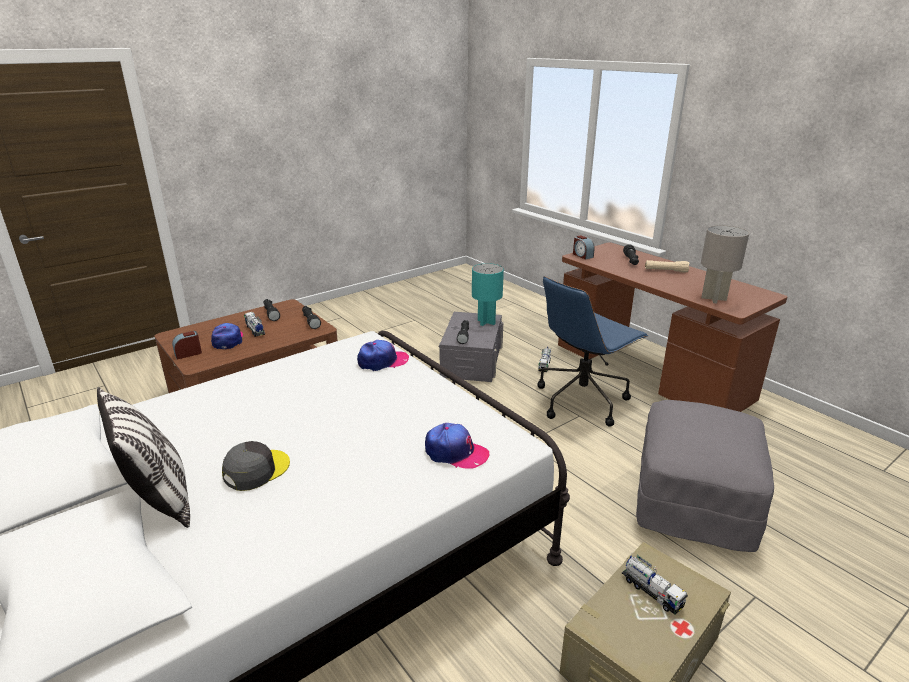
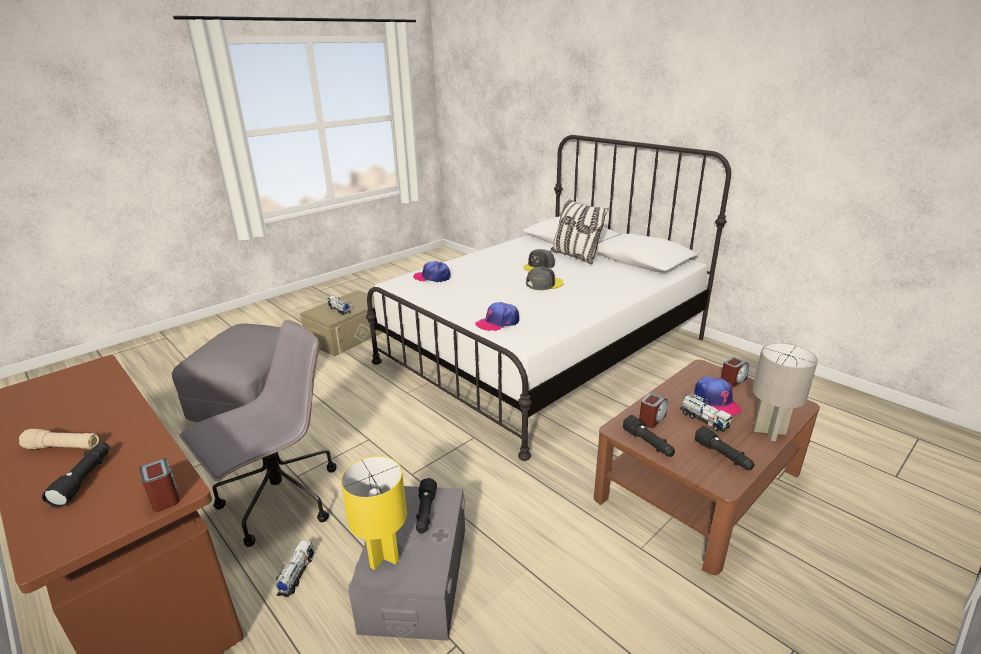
camera: 175 degrees right, 0 degrees up
(284, 421) = (544, 284): none -> grey cap
(291, 333) = (652, 419): none -> alarm clock
(486, 322) = (384, 556): turquoise table lamp -> yellow table lamp
(582, 400) = (279, 501): blue office chair -> grey office chair
(714, 298) = (92, 383): grey table lamp -> grey table lamp (769, 432)

